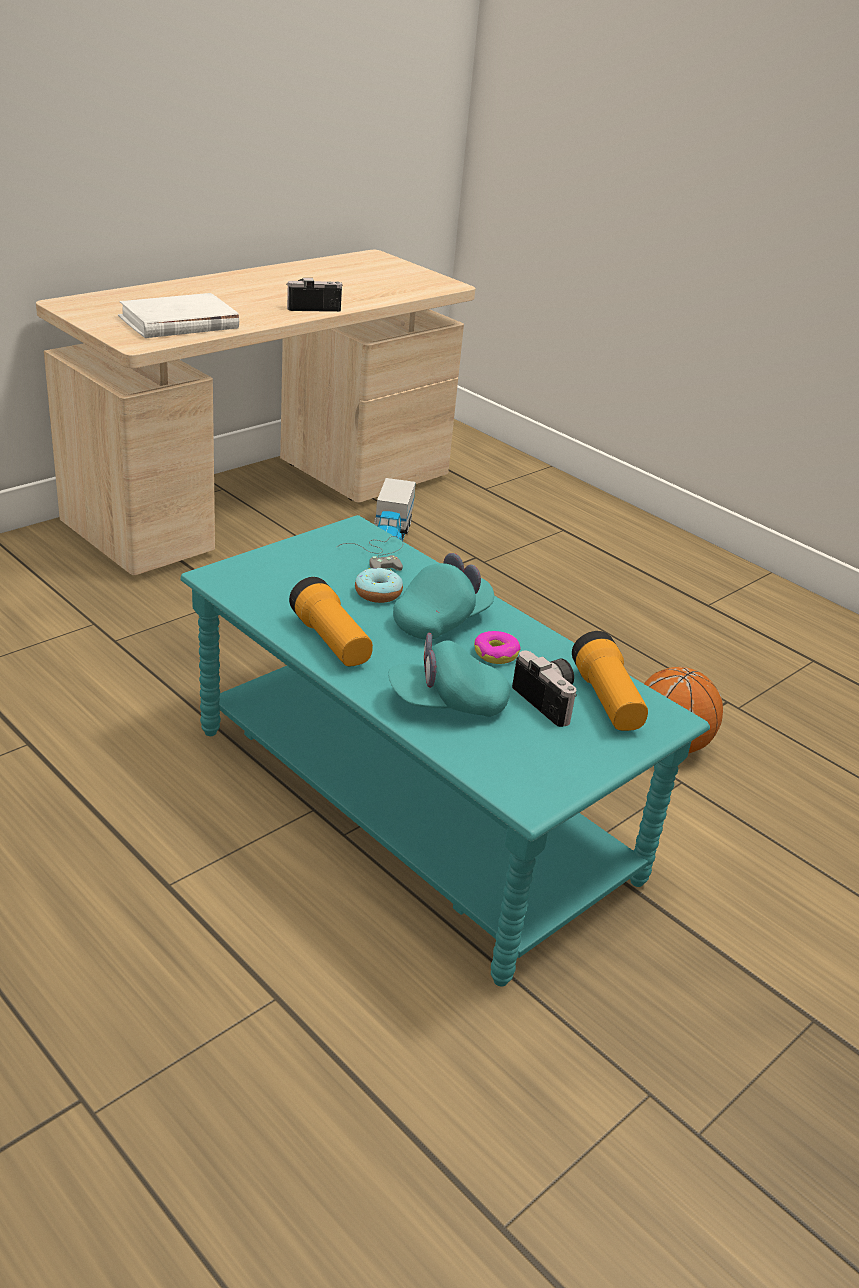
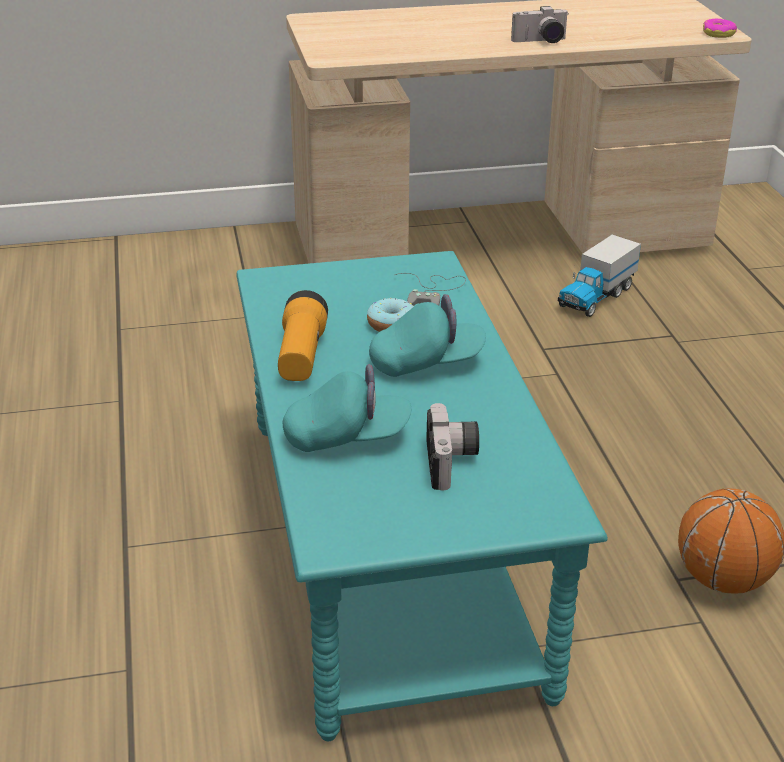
camera: 35 degrees right, 0 degrees up
(178, 323) = (389, 44): white book -> none
(312, 306) = (541, 42): camera -> camera turned 150 degrees clockwise
(447, 703) = (347, 437): turquoise cap -> turquoise cap turned 150 degrees clockwise
(496, 654) = (446, 406): donut -> donut (718, 34)
(606, 700) = (512, 479): flashlight -> none

